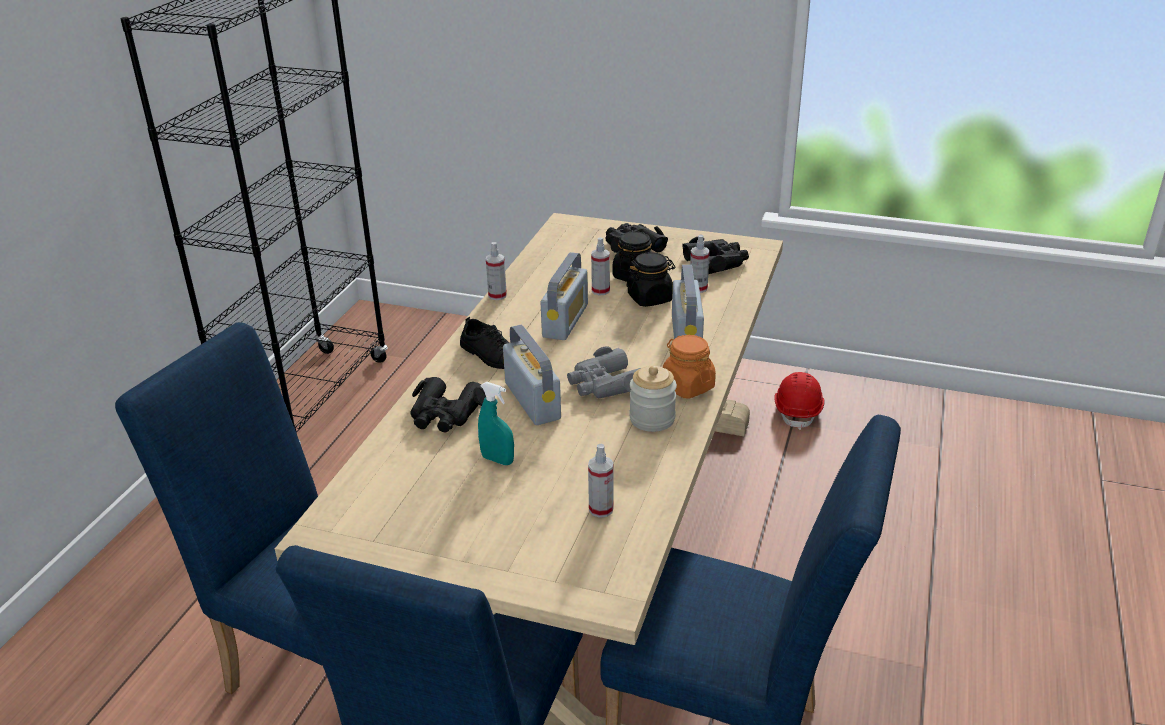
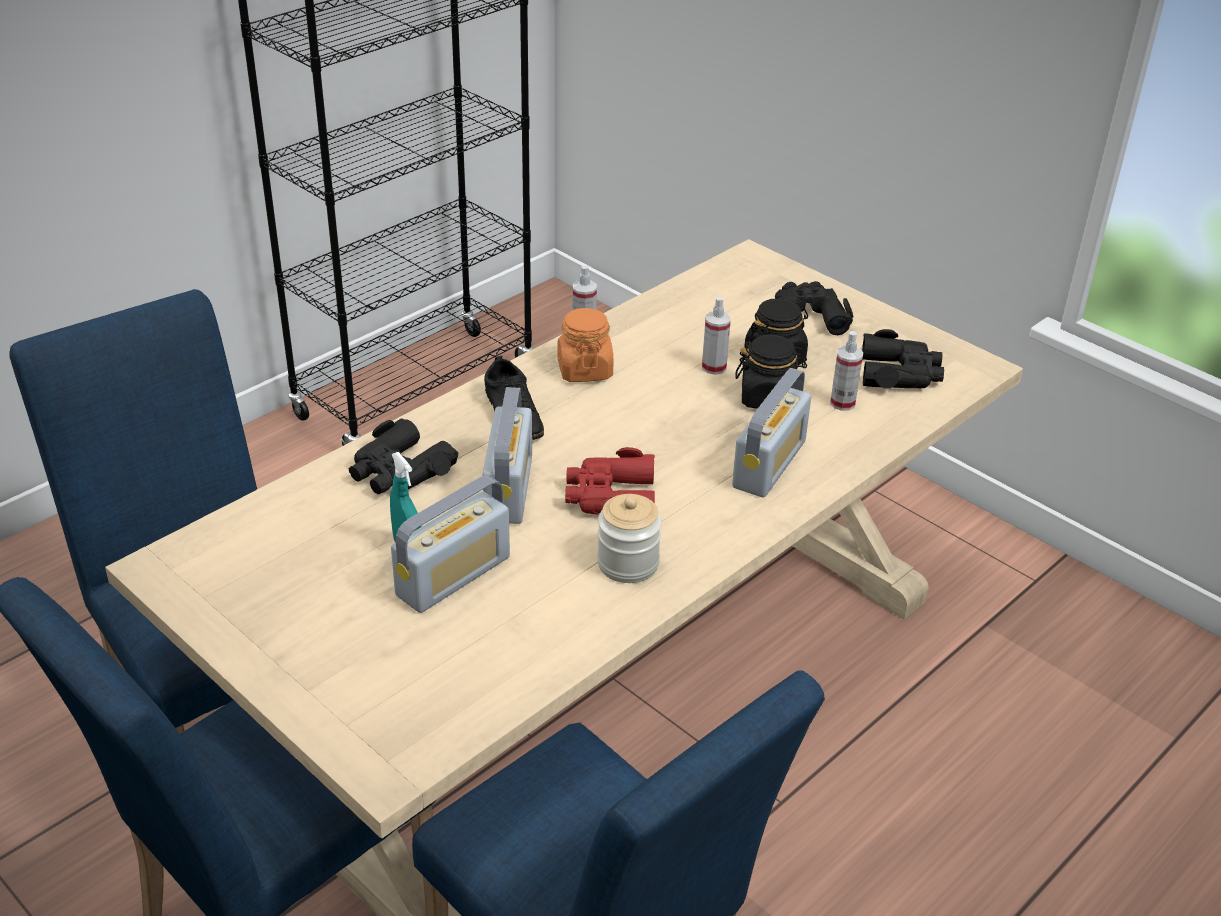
camera: 25 degrees right, 5 degrees up
(565, 321) = (636, 395): radio -> radio (453, 576)
(601, 509) = (469, 657): spray bottle -> none
(605, 384) = (611, 497): grey binoculars -> red binoculars
(687, 386) = (709, 535): orange jar -> orange jar (584, 370)
(798, 410) = (1006, 610): red hard hat -> none

